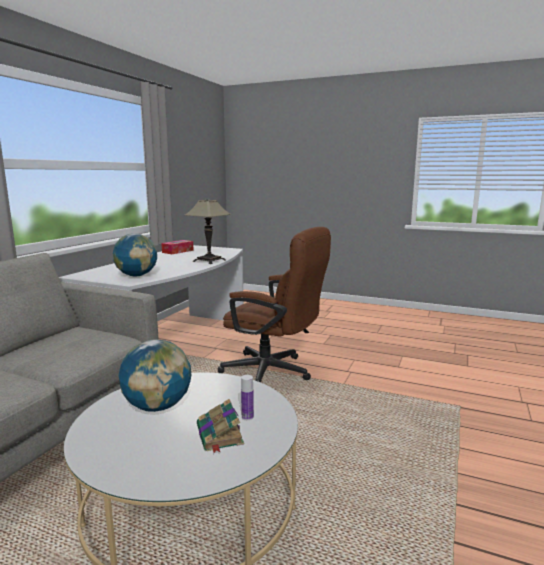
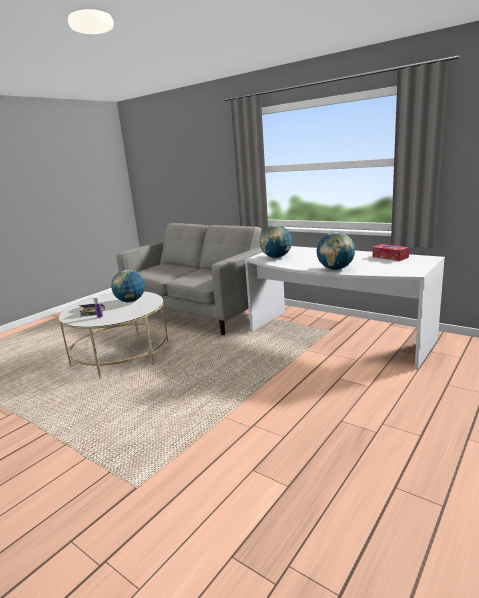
camera: 105 degrees right, 5 degrees up
(209, 260) = (335, 269): table lamp -> globe
(274, 372) = (264, 381): brown office chair -> none

